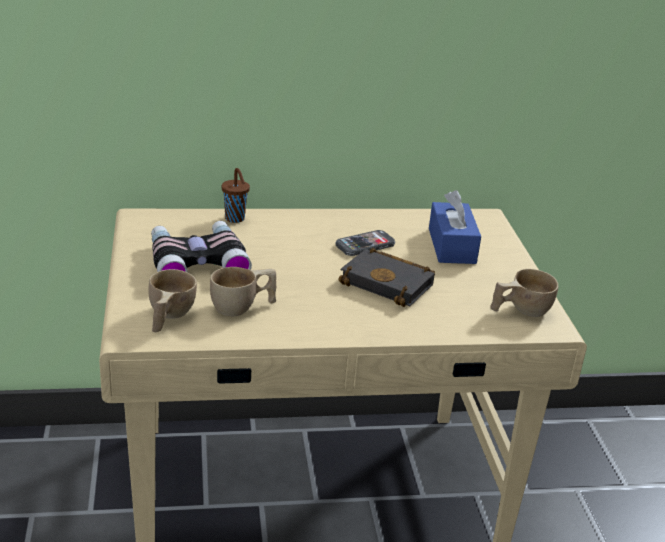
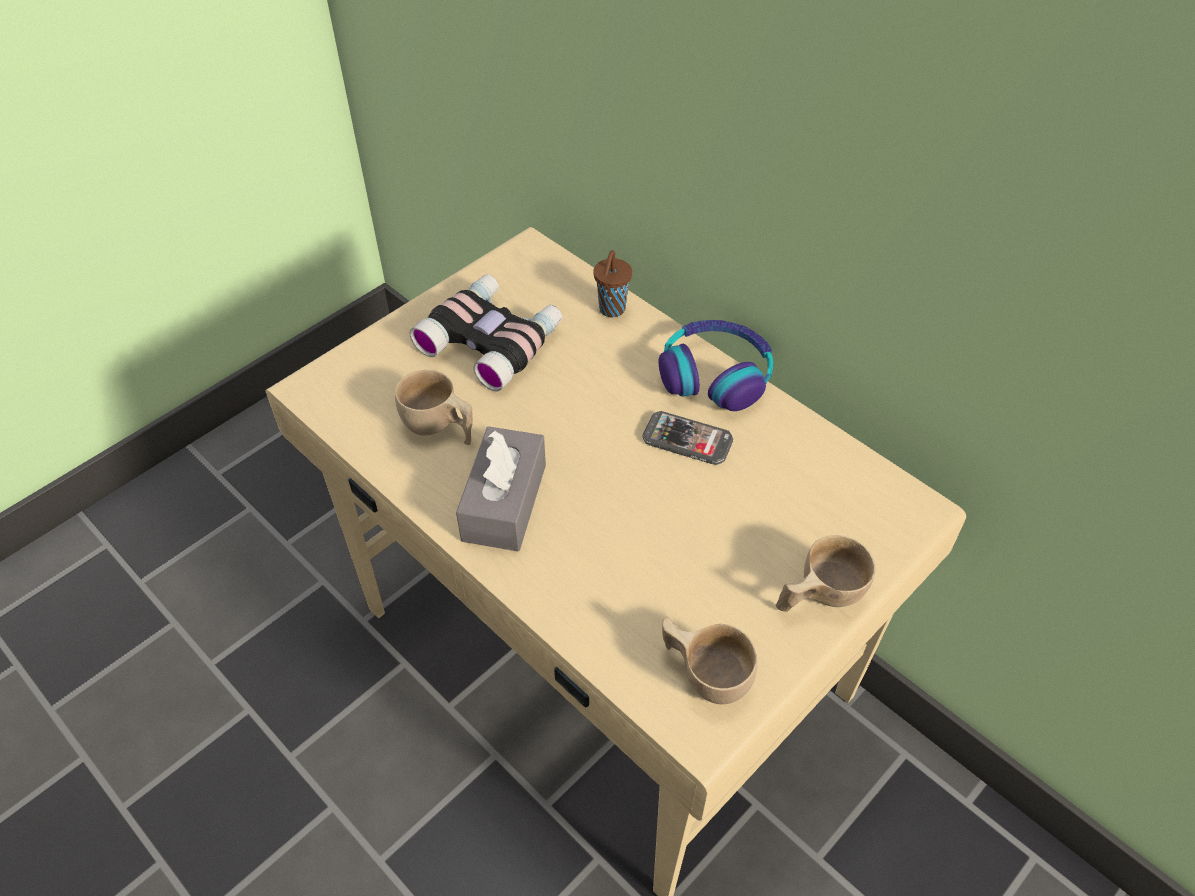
camera: 55 degrees right, 20 degrees up
(168, 317) = (365, 390): beige cup -> beige cup (818, 596)
(331, 217) = (715, 375): none -> headphones
(333, 313) = (504, 502): none -> grey tissue box
(390, 283) = (624, 512): black book -> none
(451, 246) = (788, 517): blue tissue box -> none

